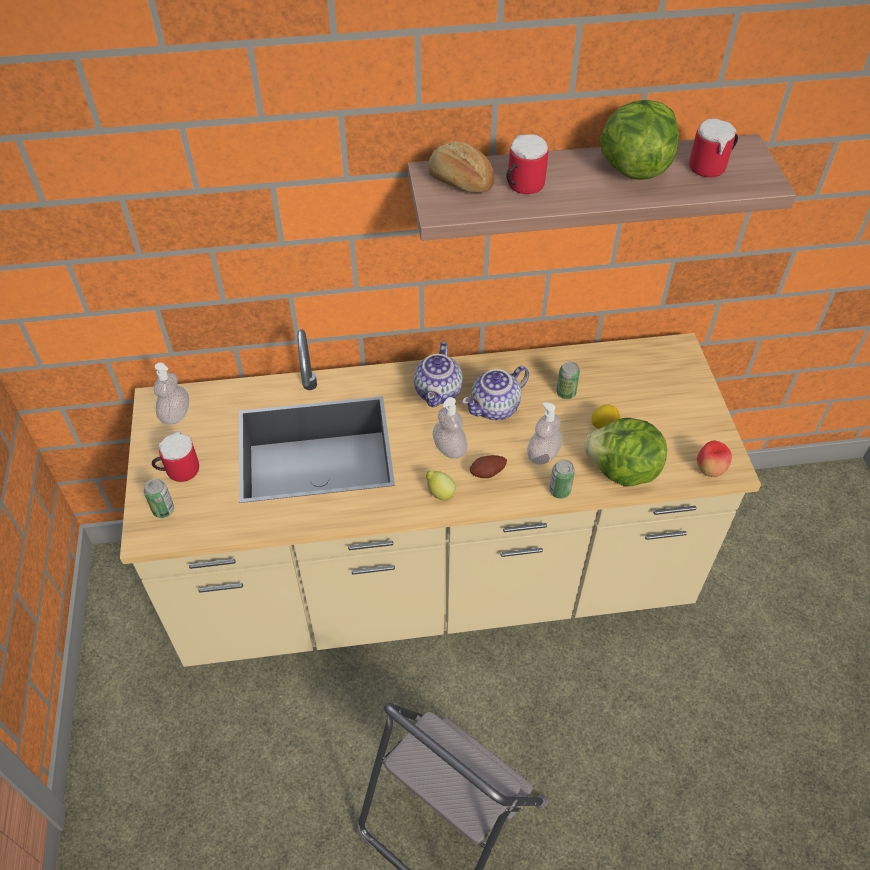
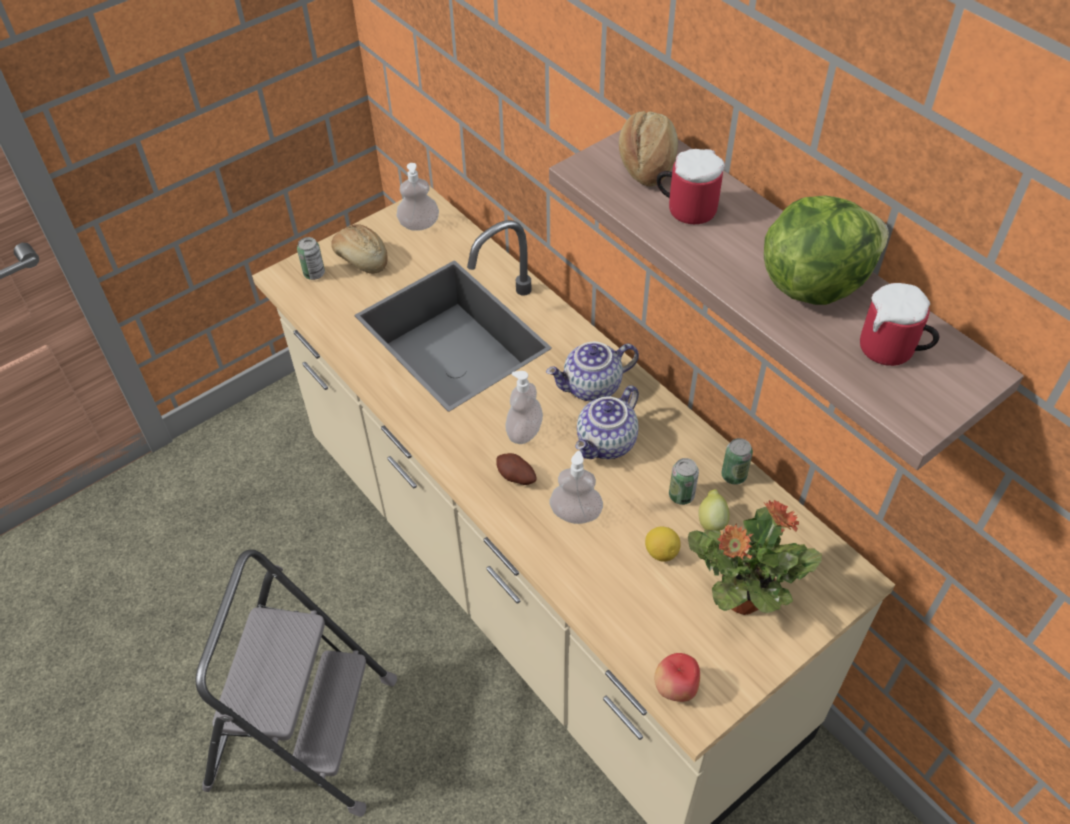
camera: 60 degrees right, 0 degrees up
(178, 470) = (361, 259): mug -> bread
(440, 493) = (462, 450): lemon -> lemon (711, 521)
(495, 408) = (607, 443): teapot -> teapot turned 75 degrees counterclockwise
(559, 491) = (537, 550): can -> can (733, 475)
(622, 472) = (607, 598): lettuce -> none
(662, 405) = (741, 597): none -> potted plant

